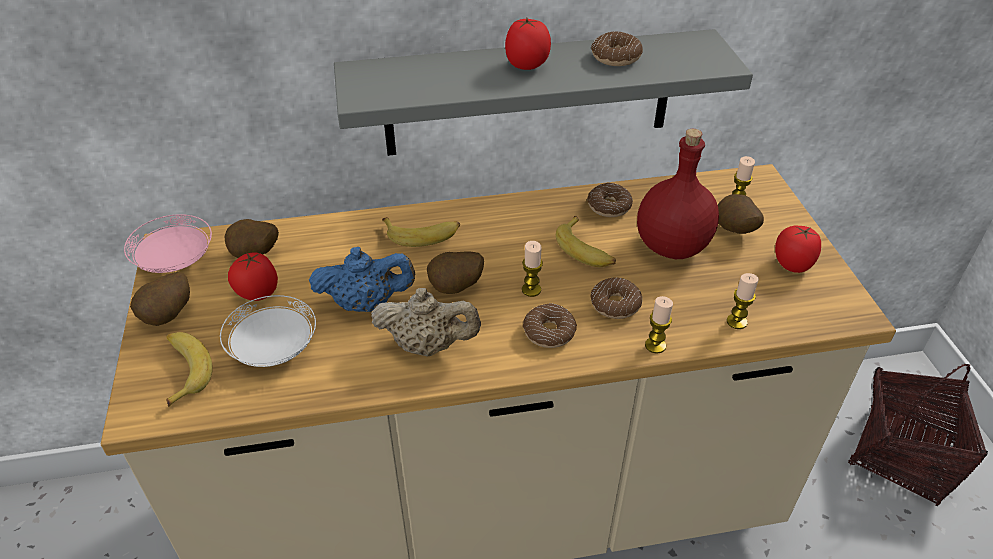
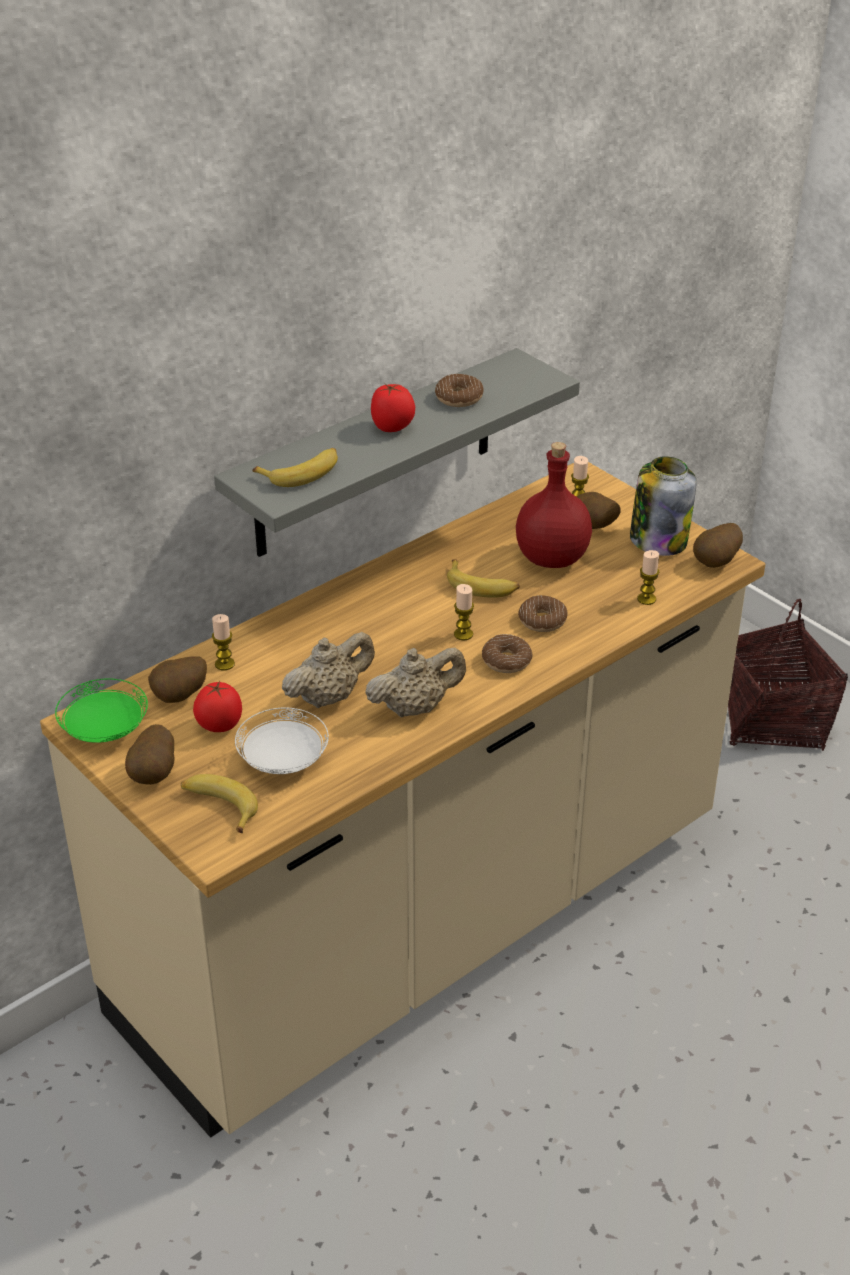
camera: 30 degrees left, 5 degrees down
(176, 261) = (106, 730): pink plate -> green plate
(366, 303) = (329, 697): blue teapot -> beige teapot
(422, 235) = (324, 624): banana -> banana (302, 473)
(456, 289) = (398, 657): potato -> potato (716, 563)
(609, 206) = (471, 542): donut -> none
(655, 345) = (598, 639): candle -> candle (224, 664)
(792, 265) = (658, 540): tomato -> jar

